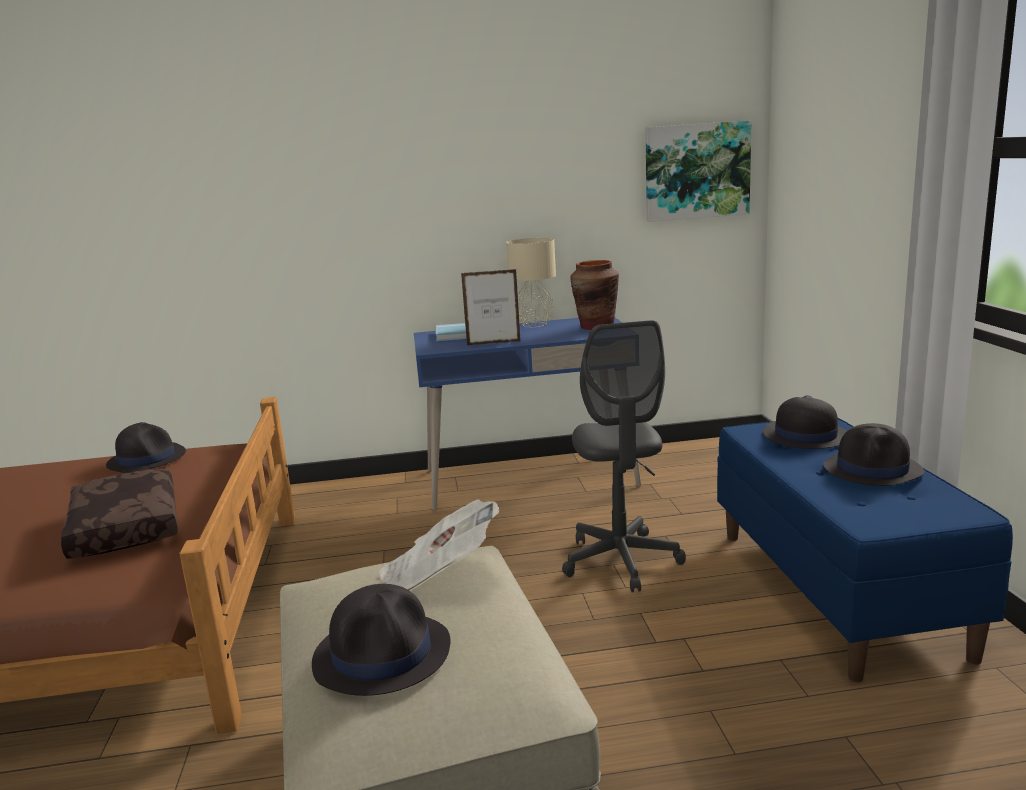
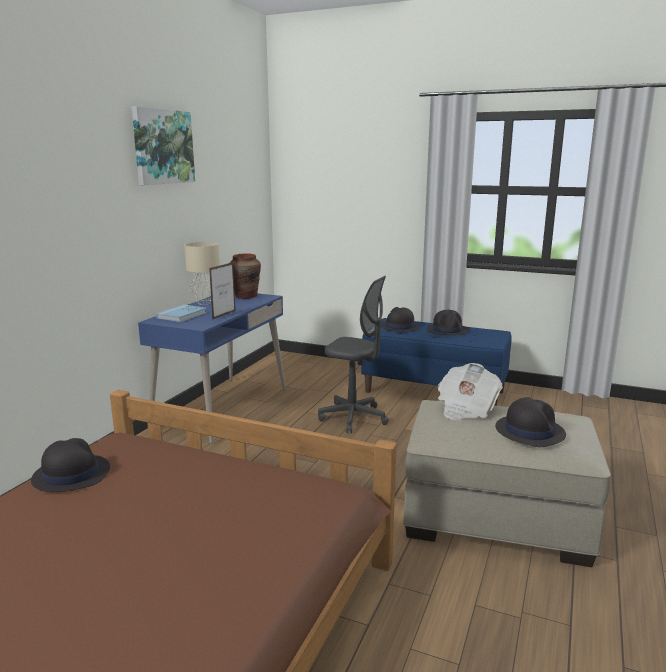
camera: 60 degrees left, 0 degrees up
(123, 527) = (222, 496): brown pillow -> none
(696, 171) = (250, 197): picture -> picture (162, 147)

